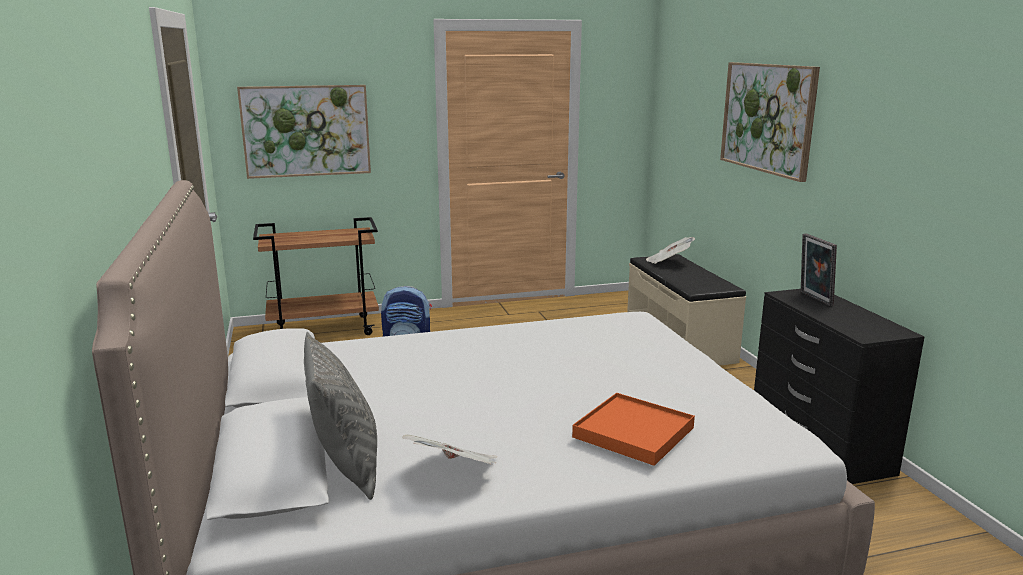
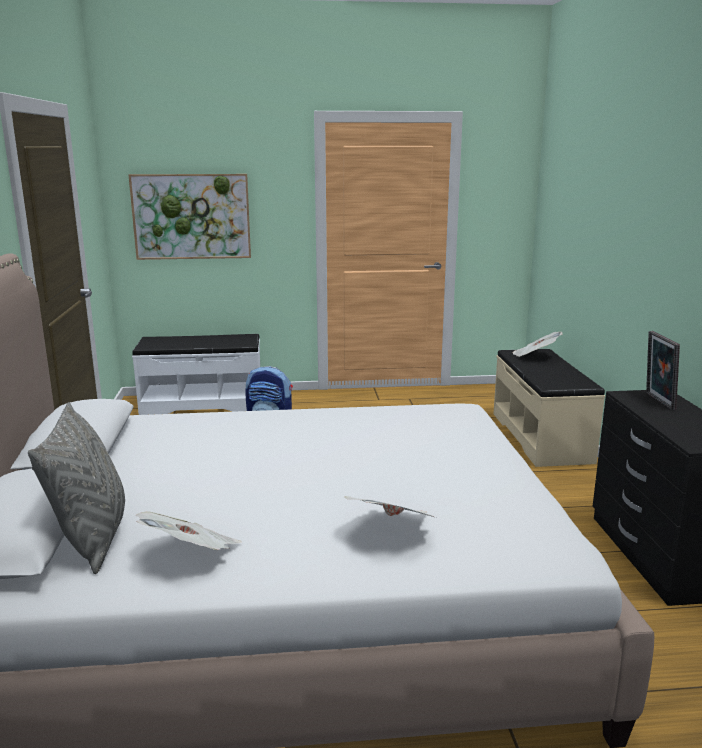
camera: 10 degrees right, 0 degrees up
(325, 329) = (202, 403): brown cart -> white bench
(633, 432) = (393, 529): orange tray -> newspaper
(767, 118) = (632, 209): picture -> none

